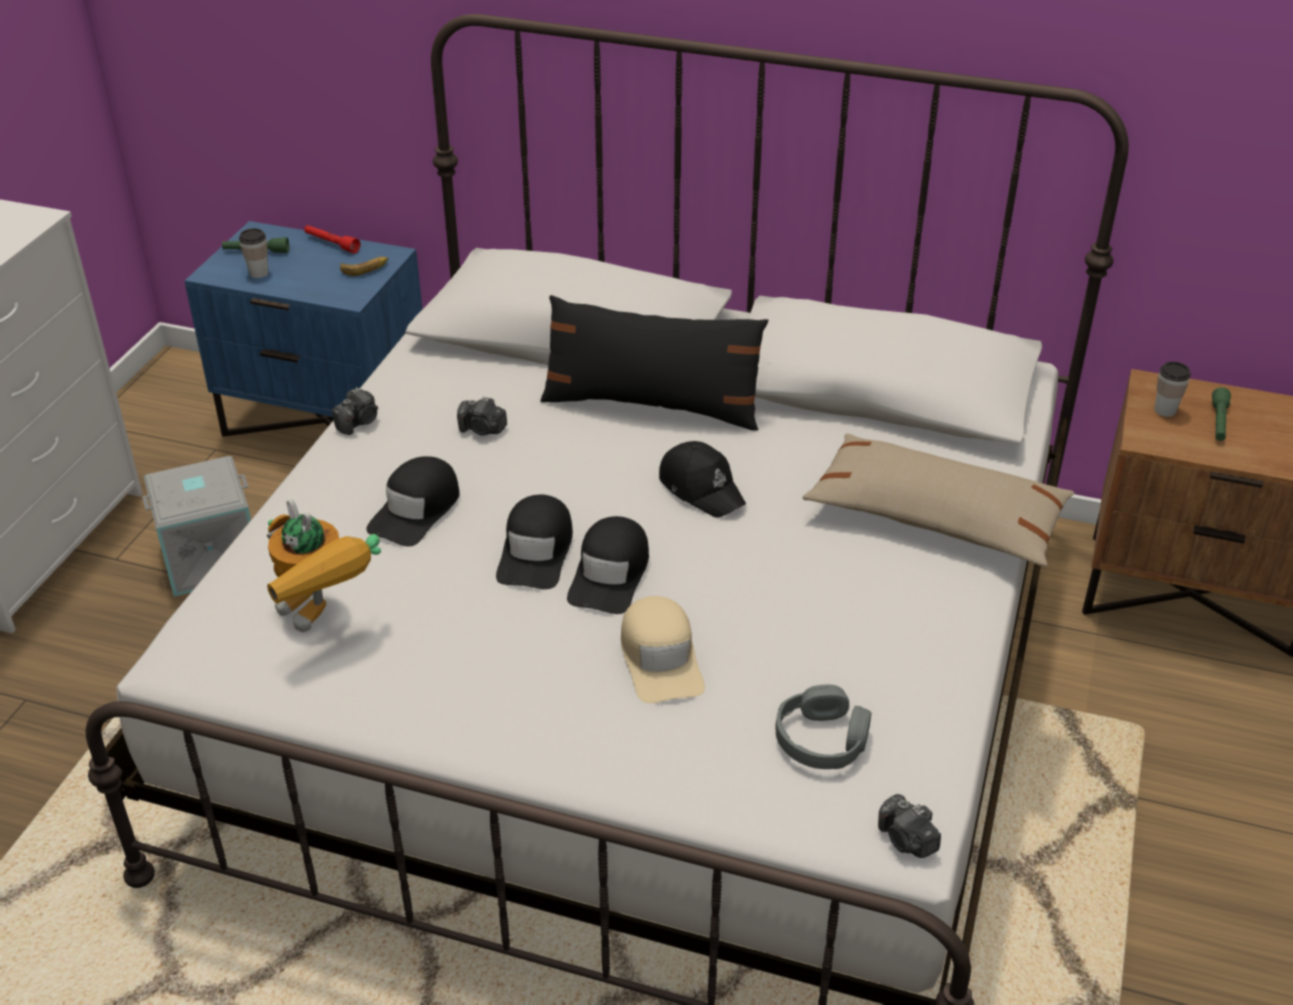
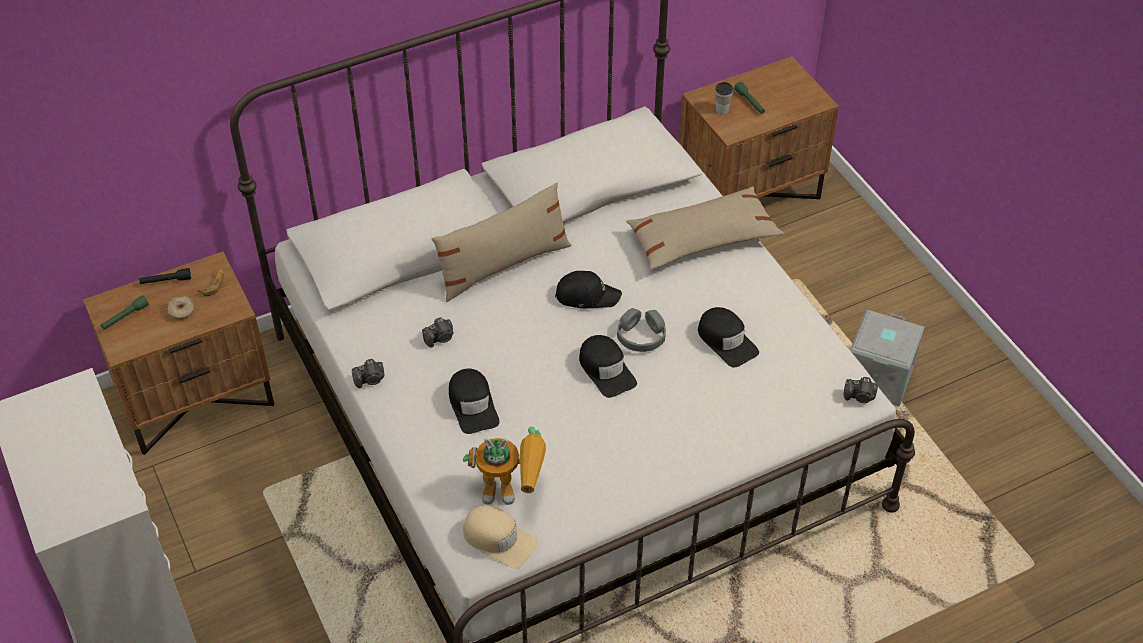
camera: 45 degrees left, 10 degrees up
(211, 557) = (252, 527): grey storage box -> grey storage box (876, 376)
(259, 273) = (151, 330): cup -> none
(306, 273) = (182, 311): none -> donut
(327, 420) = (196, 398): blue nightstand -> brown nightstand
(332, 244) = (166, 281): red flashlight -> black flashlight
(359, 422) = (370, 380): camera -> camera turned 75 degrees clockwise
(536, 552) = (559, 383): black cap -> black cap (726, 341)
(652, 405) = (503, 265): black pillow -> beige pillow
(661, 659) = (679, 393): beige cap -> beige cap (498, 539)
(822, 740) = (783, 379): grey headphones -> grey headphones (641, 336)

